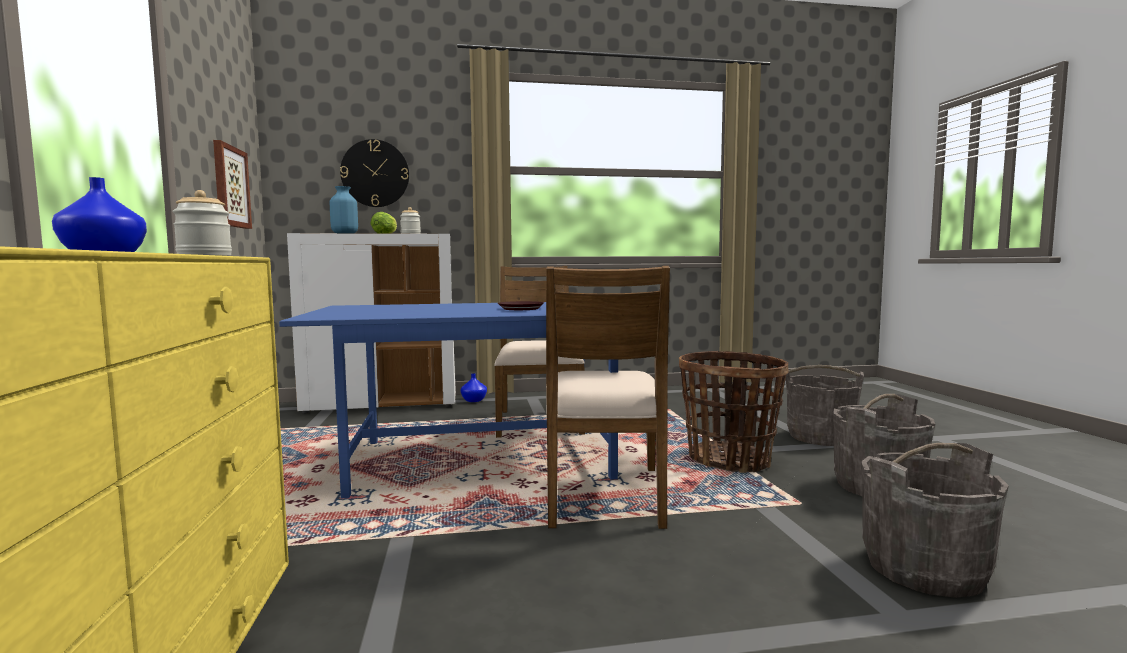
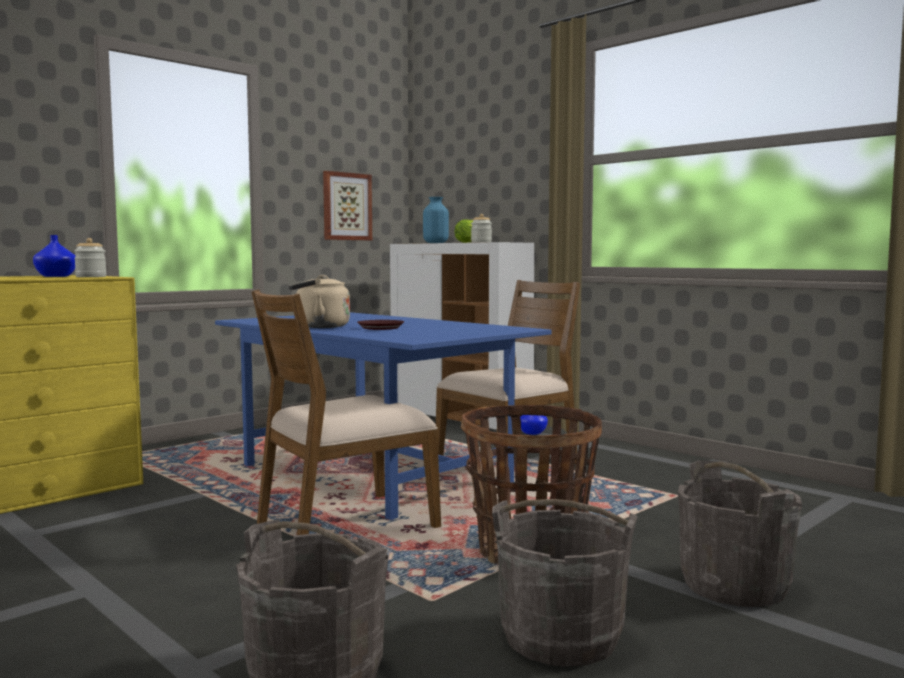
camera: 55 degrees right, 0 degrees up
(375, 173) = (480, 178): wall clock -> none
(467, 313) = (319, 327): none -> beige kettle

